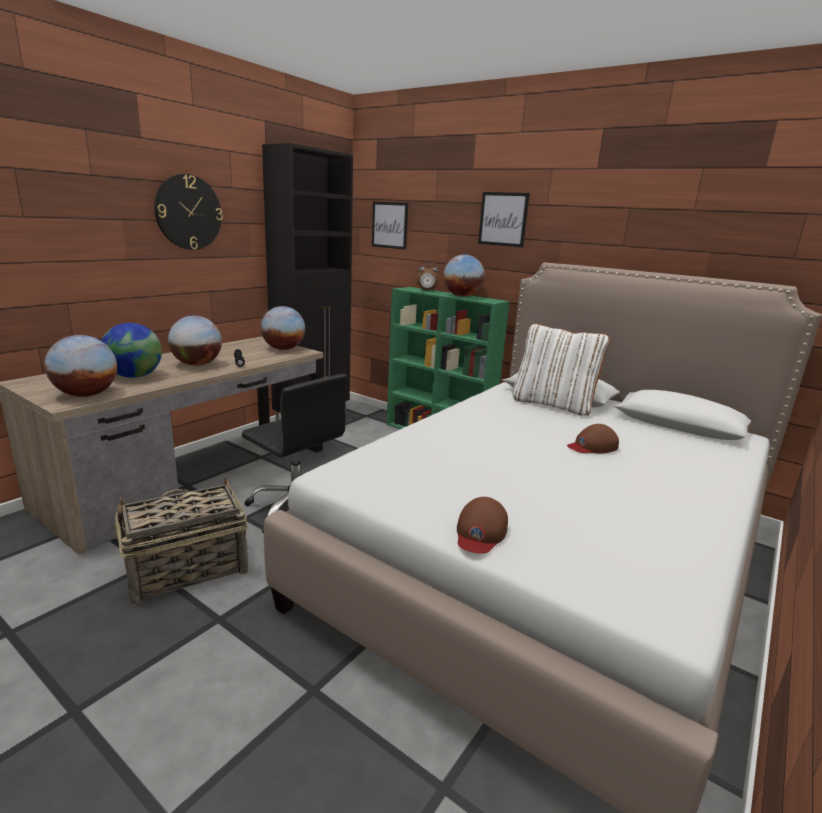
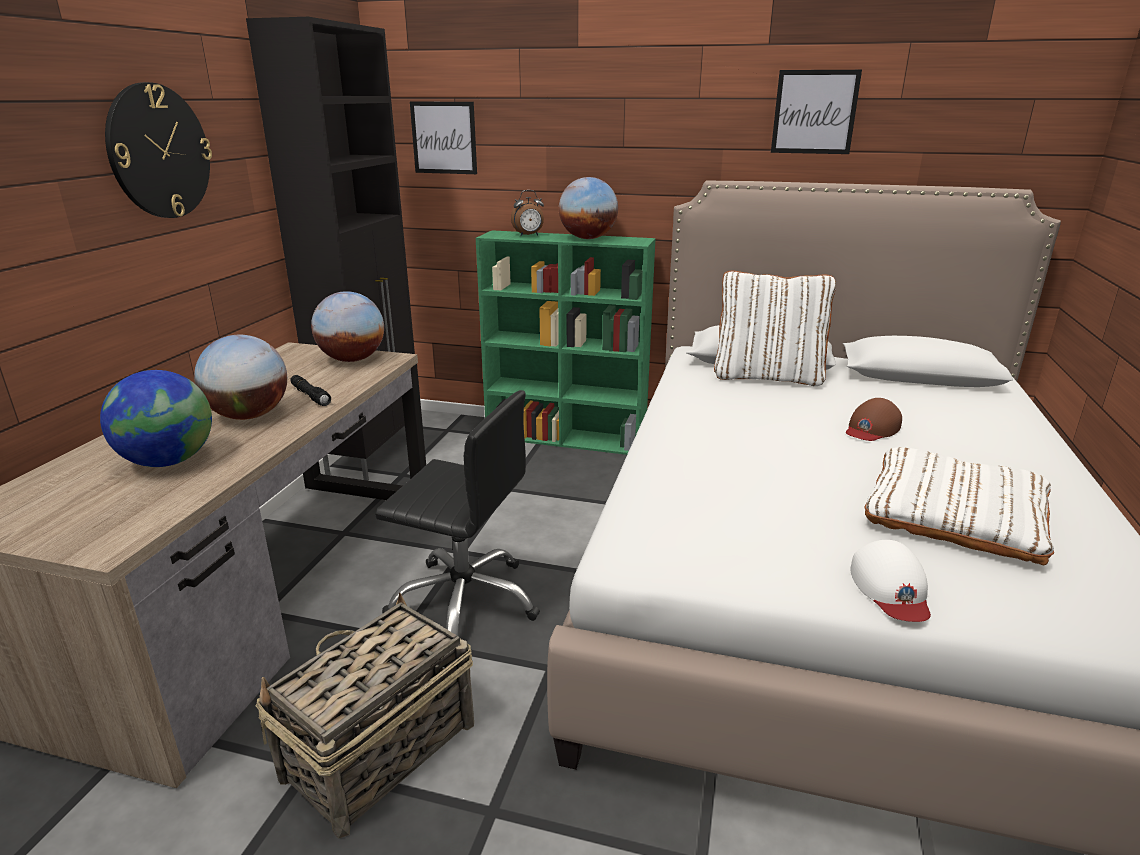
camera: 20 degrees left, 5 degrees up
(86, 395) = (126, 519): globe -> none
(480, 532) = (890, 588): brown cap -> white cap
(503, 219) = (634, 121): picture -> picture (814, 112)
(590, 505) = (955, 513): none -> white pillow

